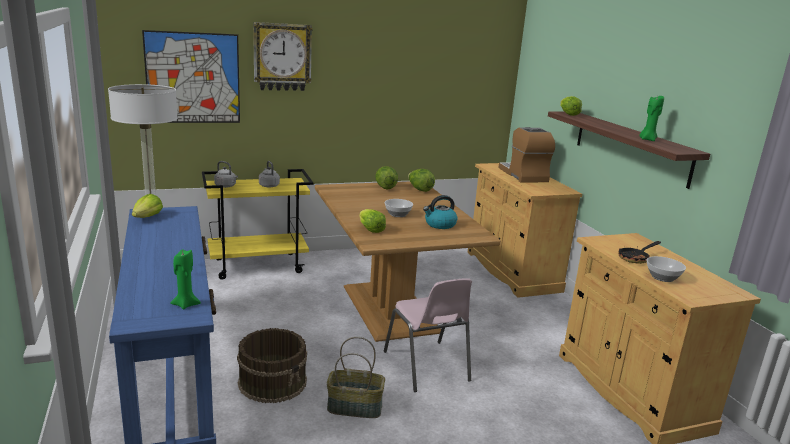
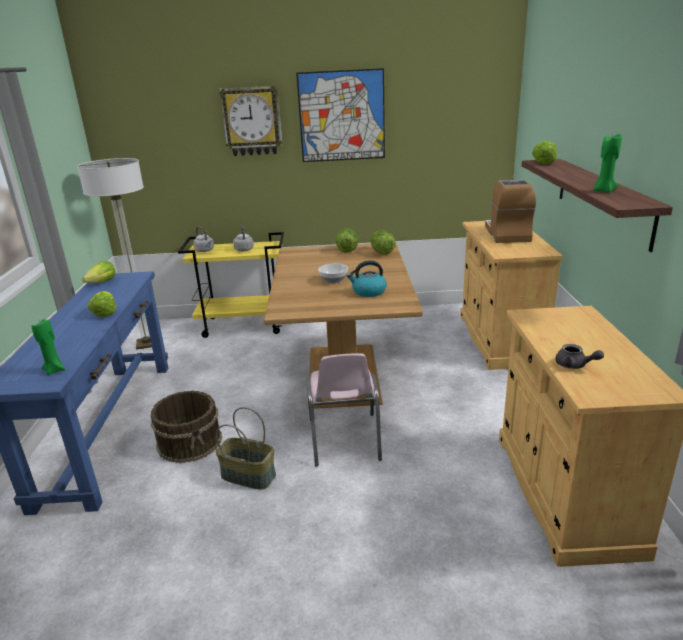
camera: 20 degrees right, 5 degrees up
(193, 78) = (171, 149): picture -> picture (342, 116)
(370, 229) = (290, 296): lettuce -> lettuce (105, 313)
(636, 258) = (559, 339): frying pan -> none
(663, 277) = (574, 365): bowl -> grey teapot

